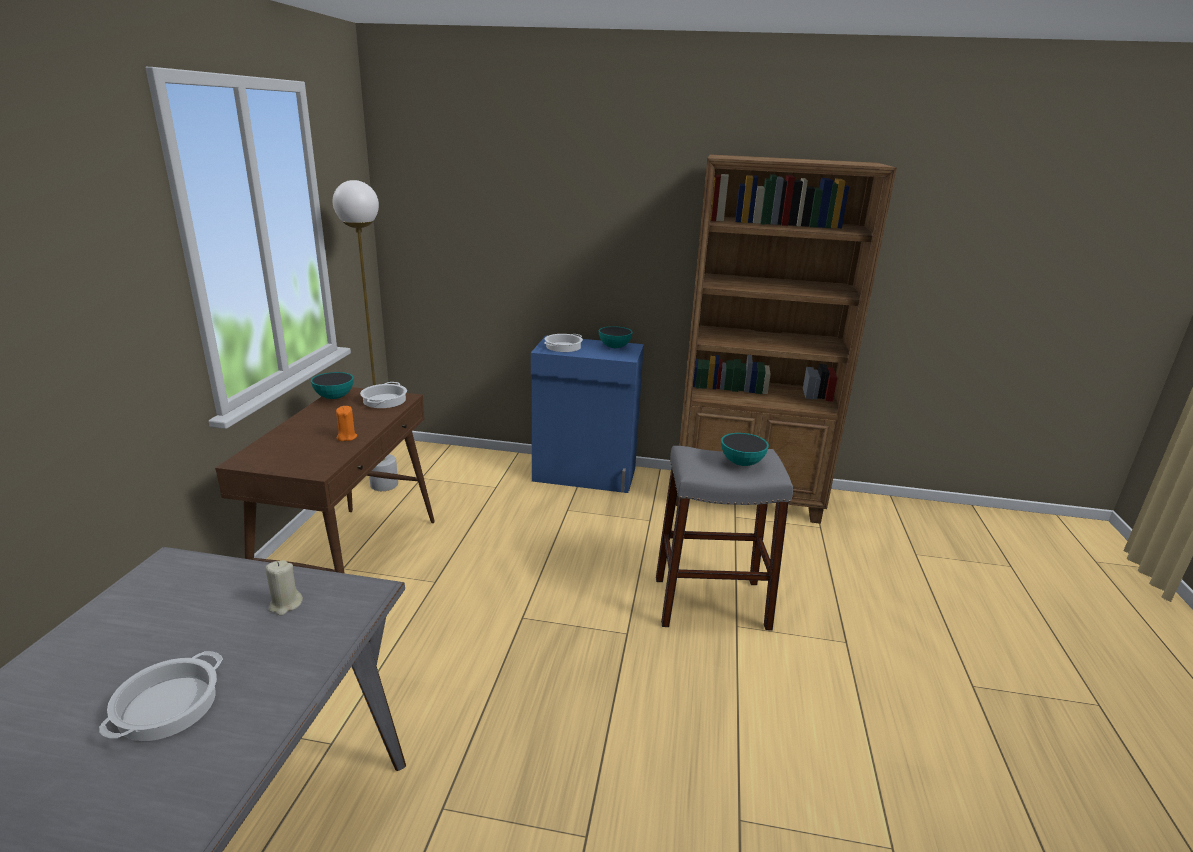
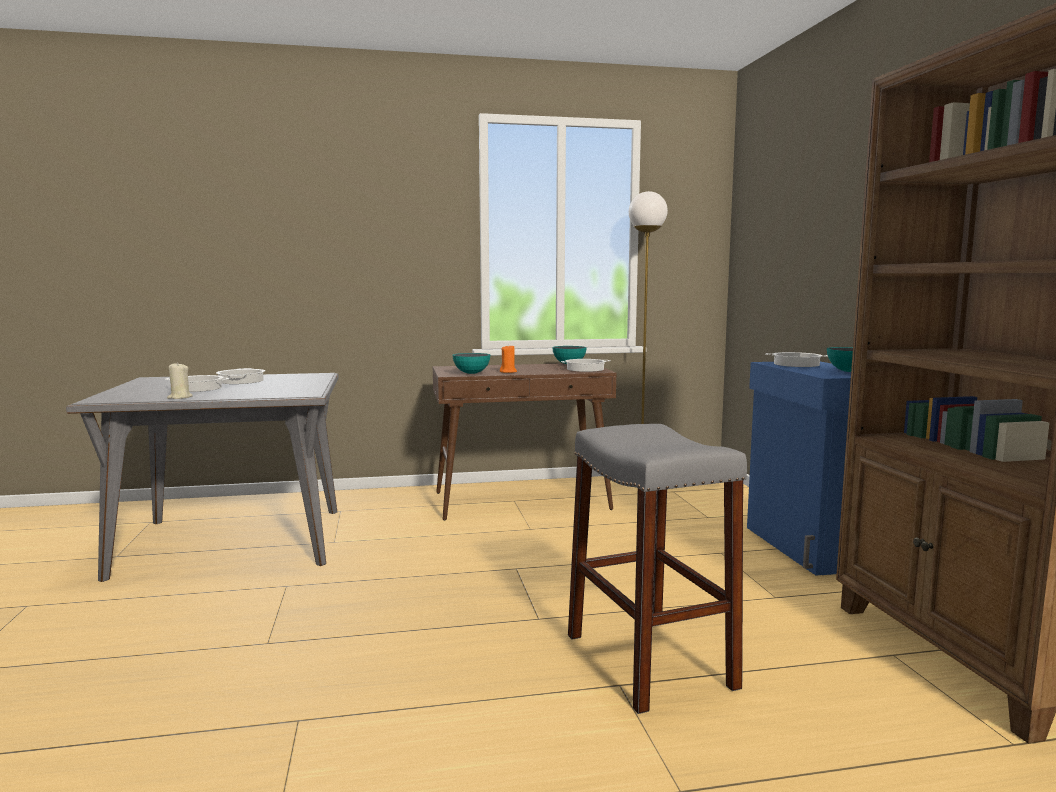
camera: 70 degrees right, 15 degrees down
(134, 650) = (240, 381): none -> cooking pot
(285, 605) = (287, 388): beige candle -> beige candle (180, 397)
(741, 463) = (663, 443): bowl -> bowl (471, 373)

